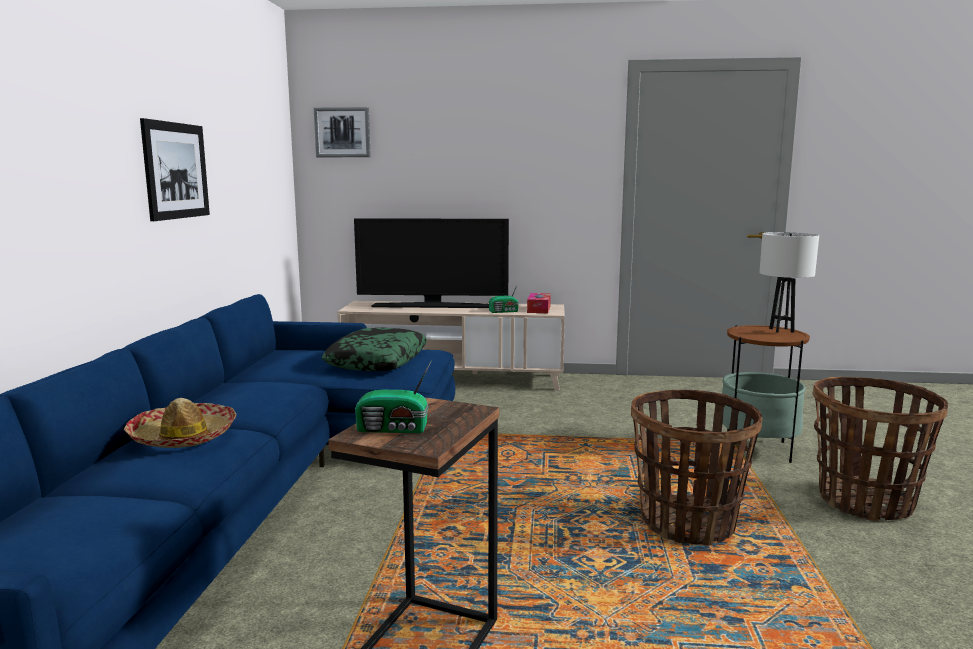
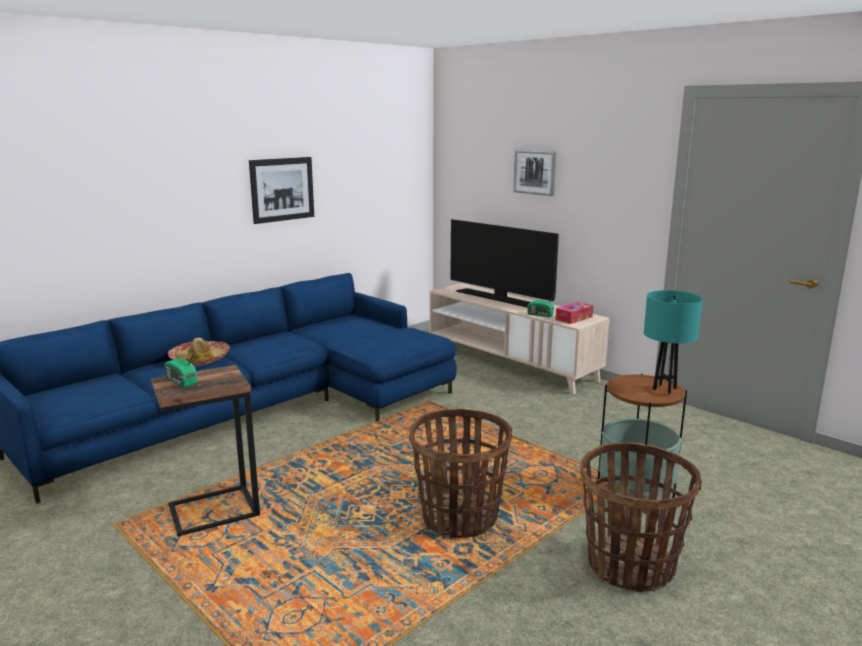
camera: 40 degrees right, 5 degrees up
(342, 132) = (462, 146): picture -> picture (535, 172)
(377, 361) = (382, 337): pillow -> none
(781, 330) = (664, 389): white table lamp -> turquoise table lamp

